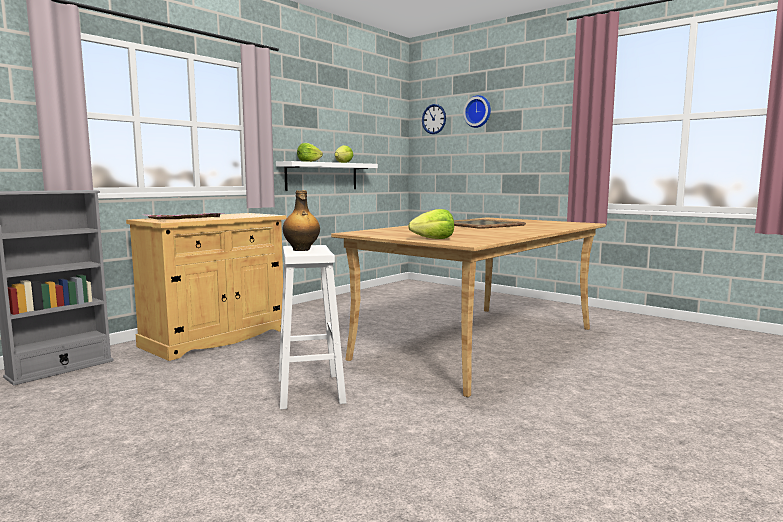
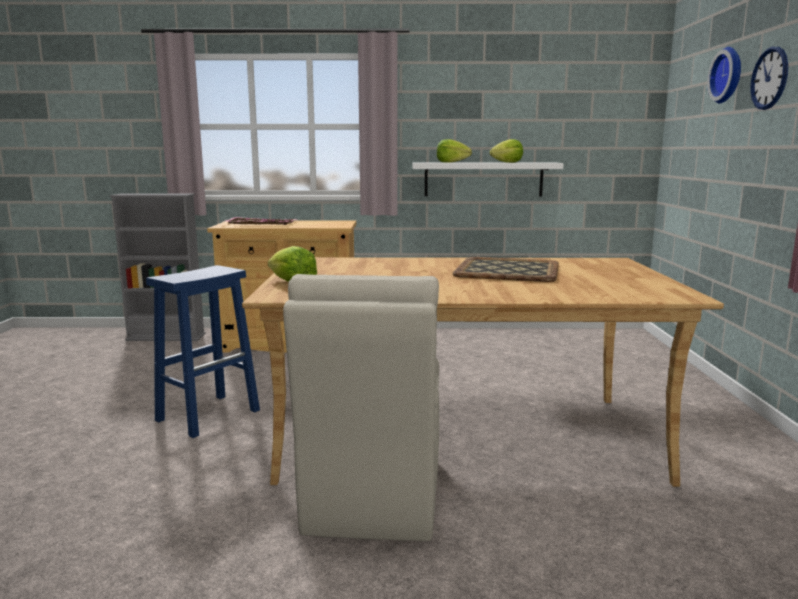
camera: 50 degrees right, 5 degrees up
(301, 250) = (197, 272): bottle -> none
(310, 390) = (209, 414): white stool -> blue stool
(434, 119) = (686, 90): wall clock -> wall clock (769, 78)
(521, 378) = (372, 496): none -> beige chair

